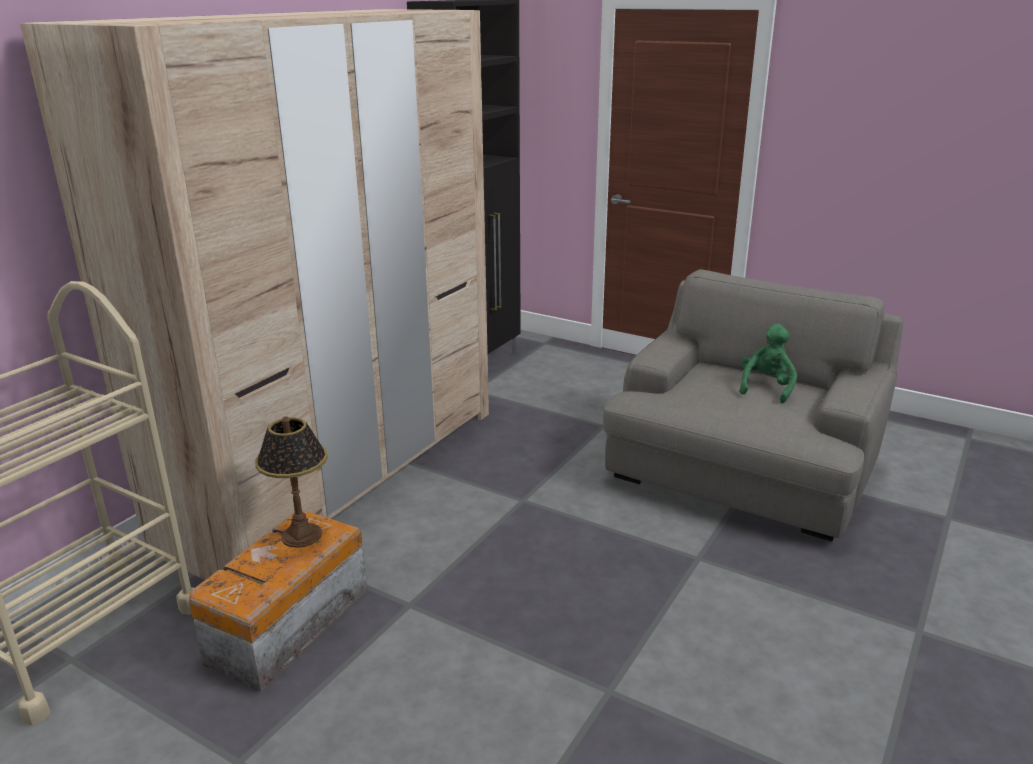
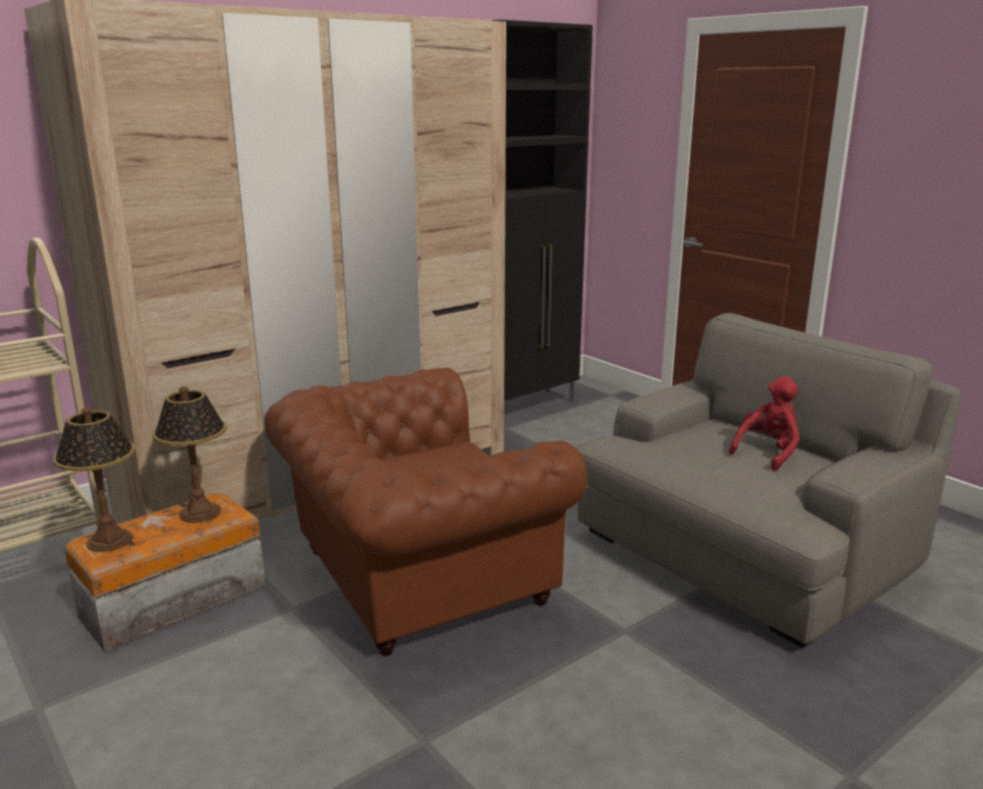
camera: 20 degrees right, 5 degrees down
(235, 583) = (109, 540): none -> table lamp
(496, 552) = (413, 578): none -> brown armchair
(766, 388) = (768, 453): green plush toy -> red plush toy

